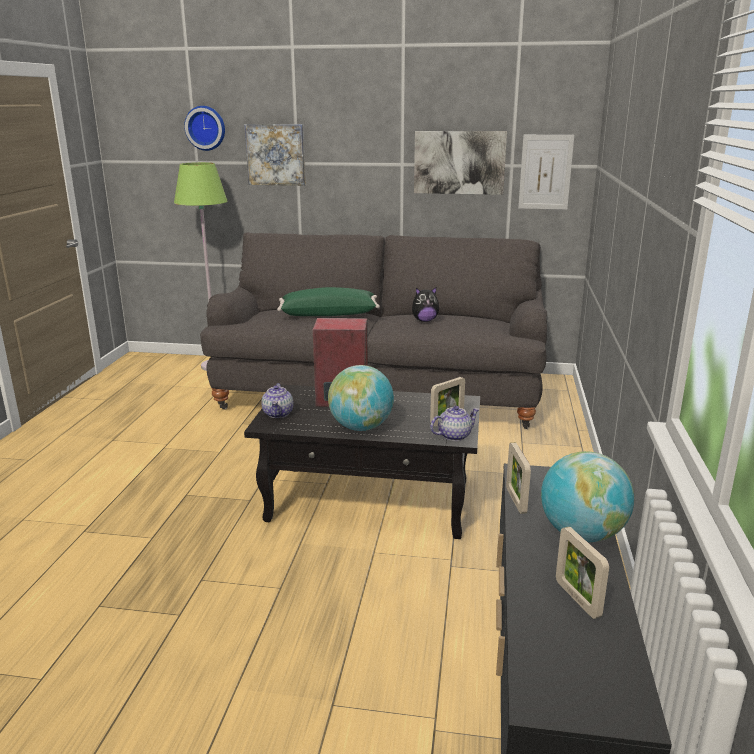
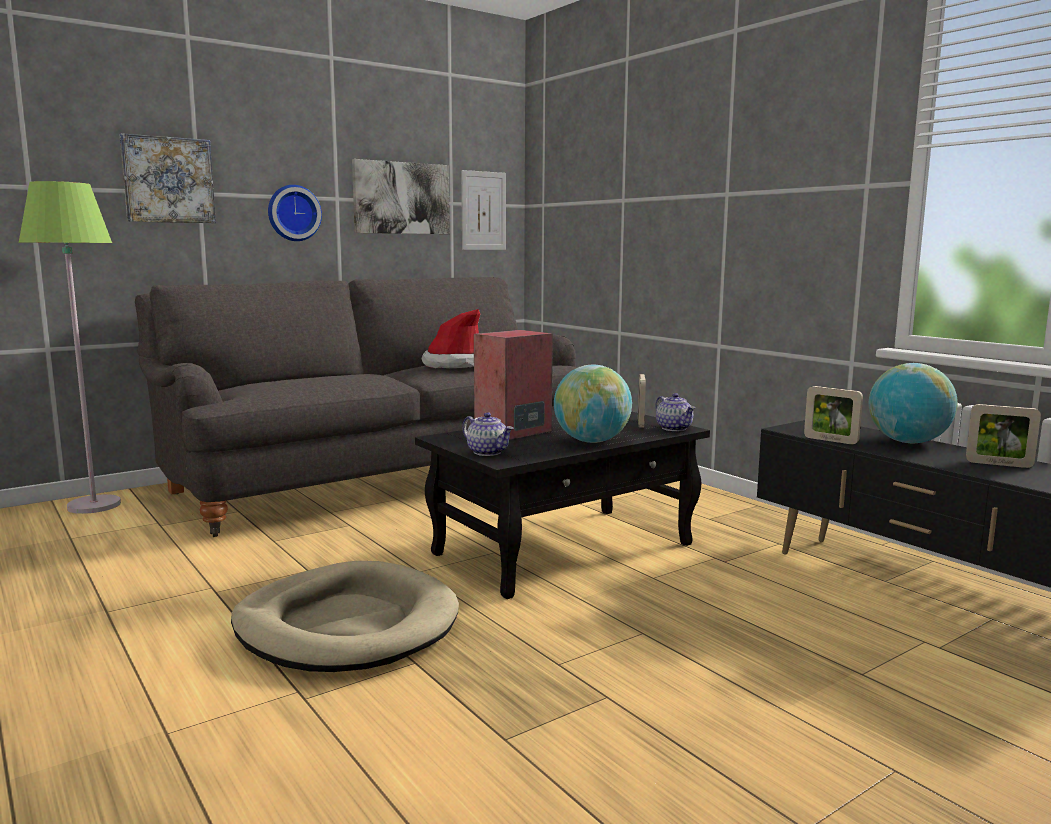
camera: 45 degrees left, 10 degrees down
(170, 498) = (347, 625): none -> beige dog bed
(206, 128) = (49, 135): wall clock -> wall clock (293, 213)
(328, 314) = (334, 375): green pillow -> none
(424, 320) = (454, 365): plush toy -> hat
(454, 436) = (674, 428): teapot -> teapot turned 135 degrees clockwise

